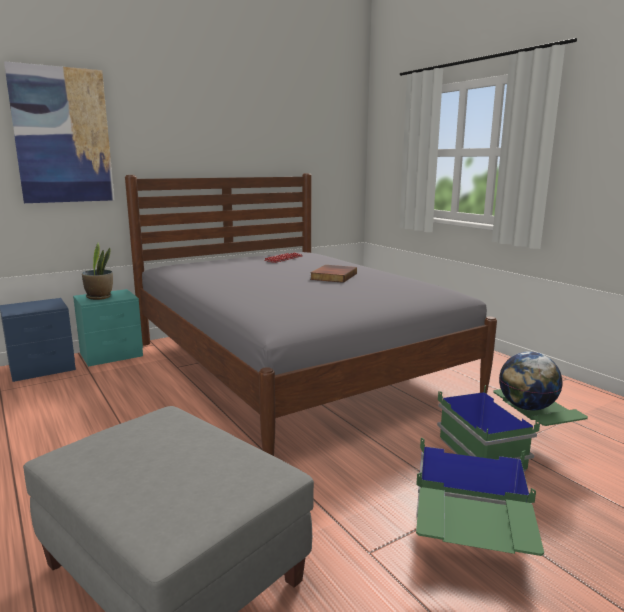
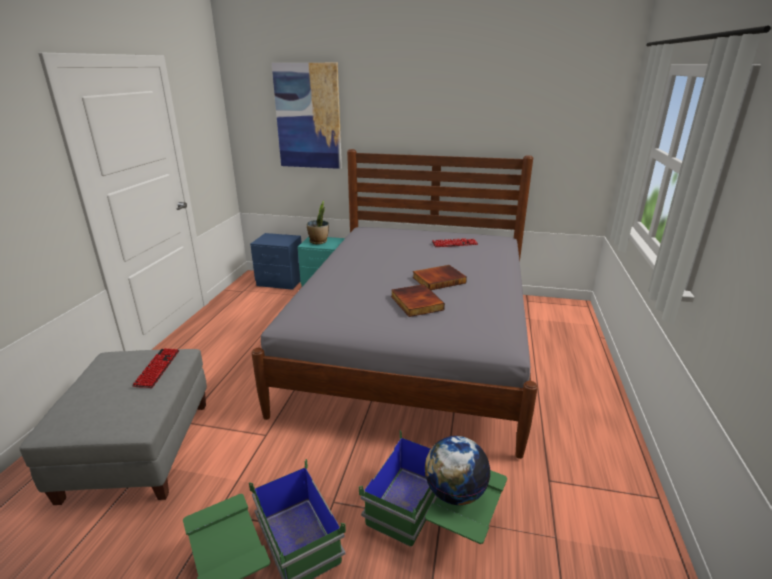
camera: 45 degrees right, 10 degrees up
(171, 431) = (157, 368): none -> keyboard
(355, 289) = (415, 303): none -> book

